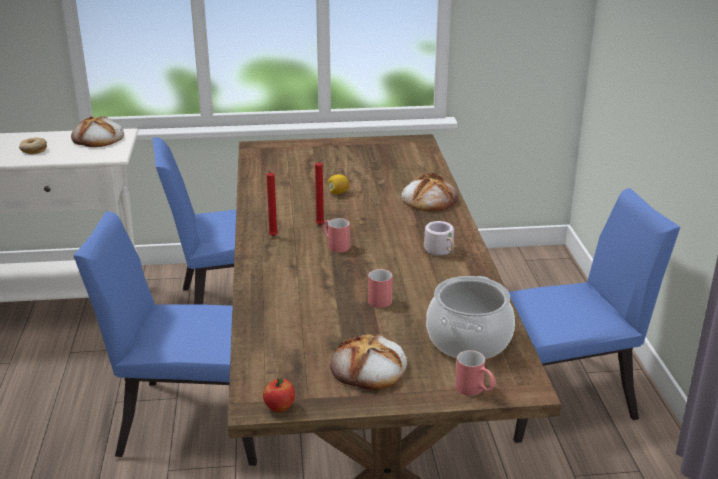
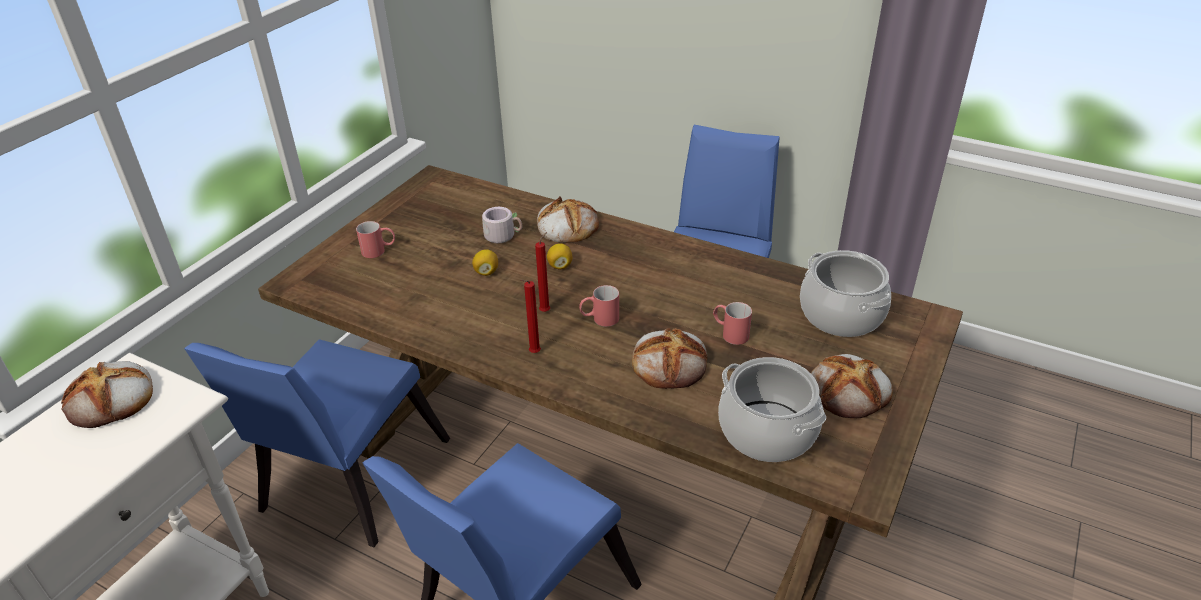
camera: 55 degrees left, 10 degrees up
(33, 150) = (49, 480): donut -> none
(279, 408) = (880, 476): apple -> none
(282, 345) = (768, 431): none -> cooking pot
(317, 285) = (670, 363): none -> bread
(378, 213) = (560, 266): none -> lemon
(442, 251) = (675, 262): grey mug -> grey mug (503, 235)
(475, 390) = (921, 345): red mug -> red mug (379, 251)

